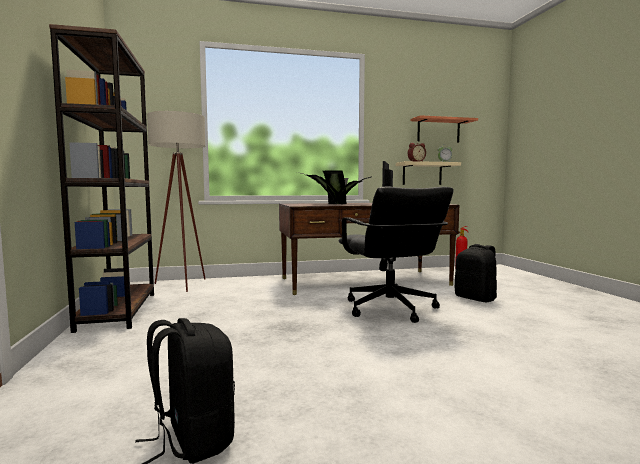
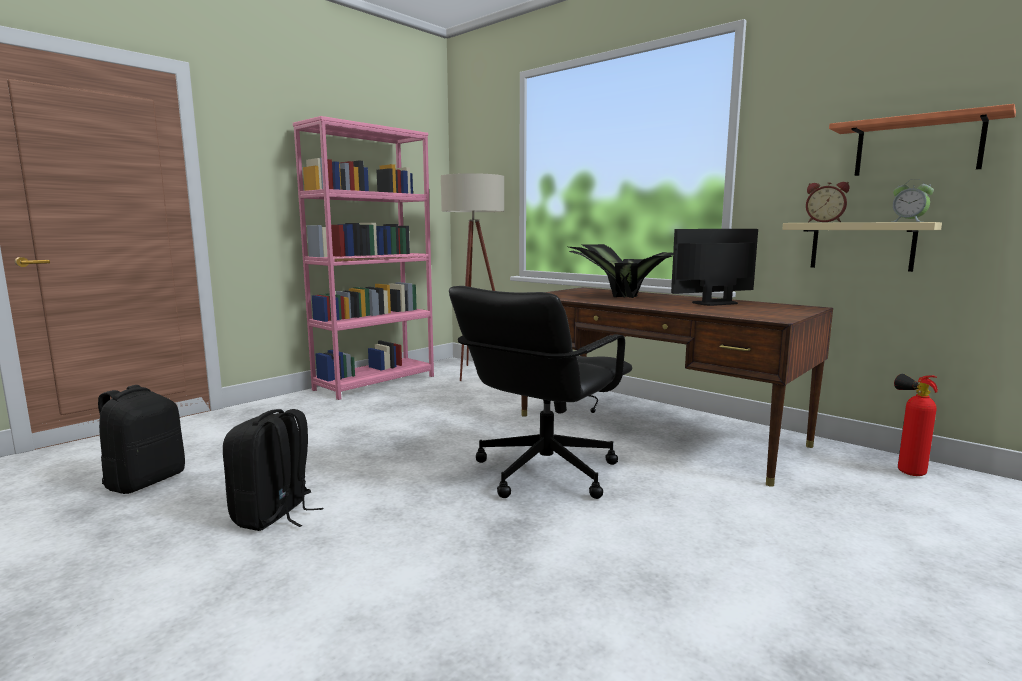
camera: 55 degrees right, 5 degrees up
(118, 311) = (376, 383): brown bookcase -> pink bookcase
(476, 298) = (717, 518): black backpack -> black backpack (274, 515)

